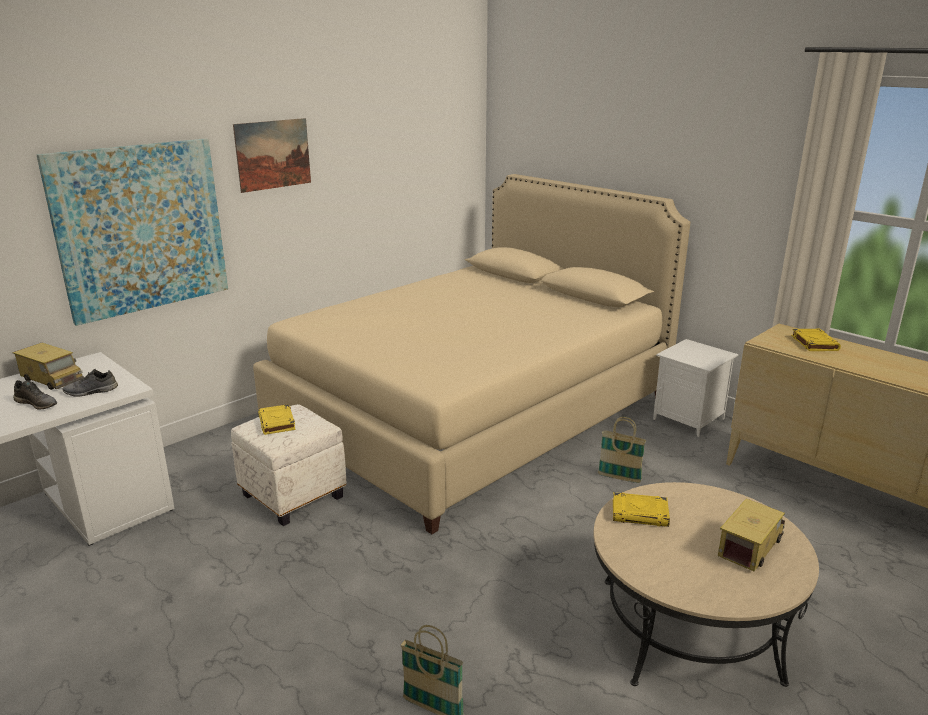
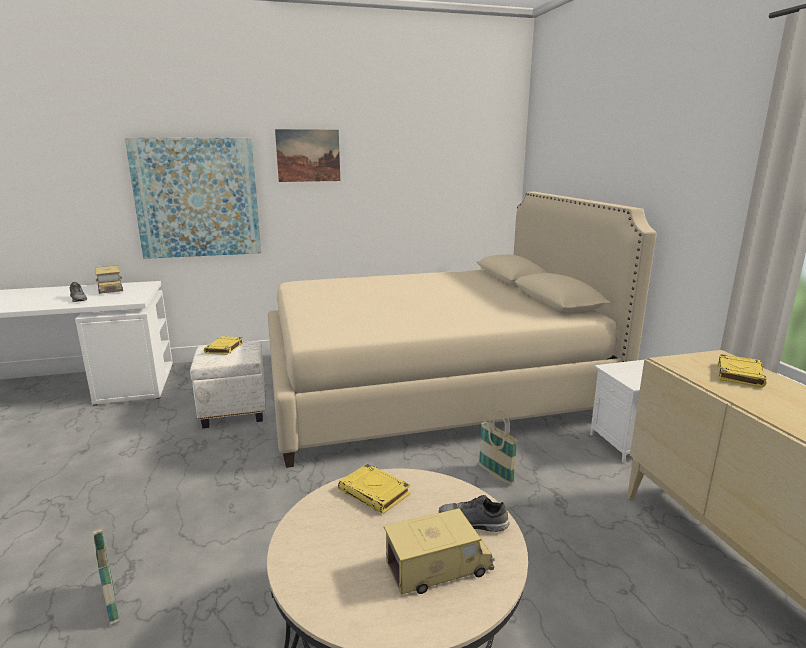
camera: 30 degrees right, 5 degrees down
(91, 392) = (113, 298): grey shoe -> grey shoe (472, 523)

